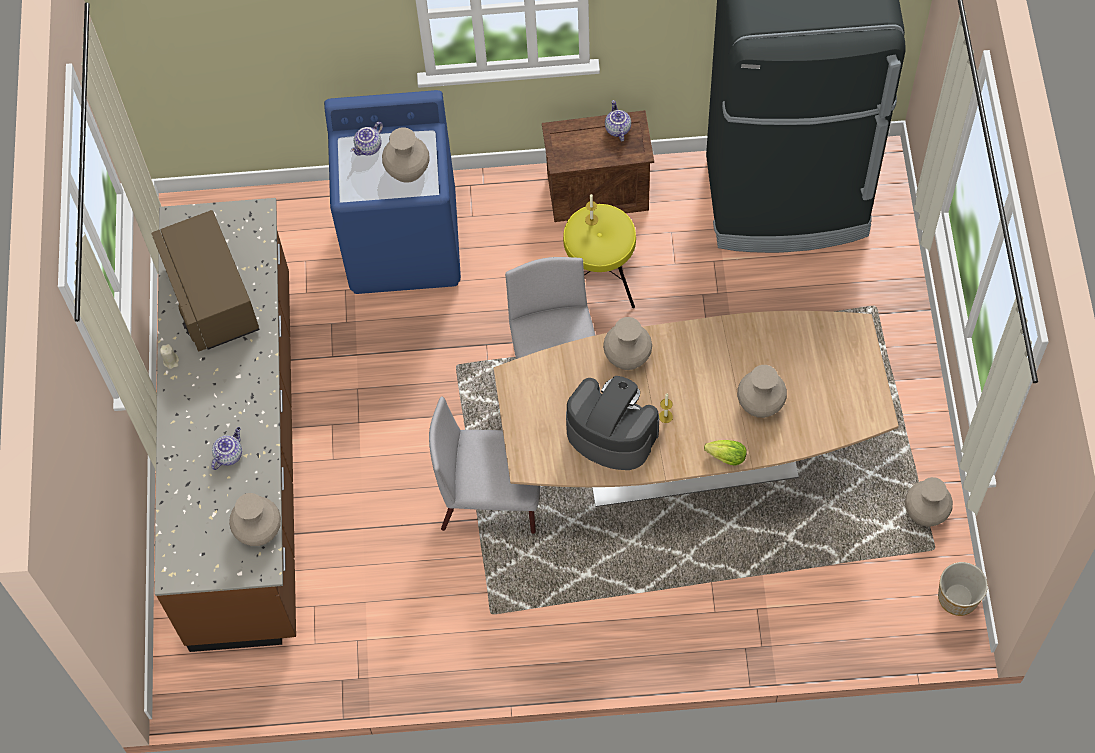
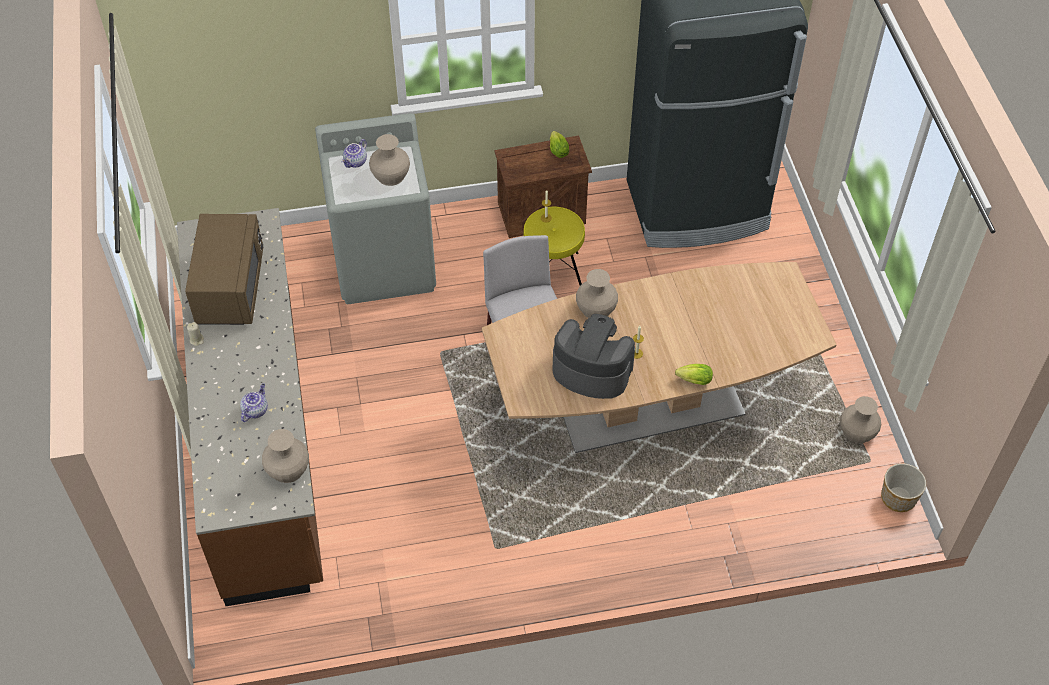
camera: 10 degrees left, 10 degrees down
(212, 298) = (230, 288): brown microwave -> brown microwave turned 150 degrees counterclockwise
(404, 243) = (385, 263): blue washing machine -> grey washing machine
(492, 498) = (485, 454): grey chair -> none
(617, 128) = (557, 150): teapot -> lettuce
(760, 402) = (716, 336): beige vase -> none

